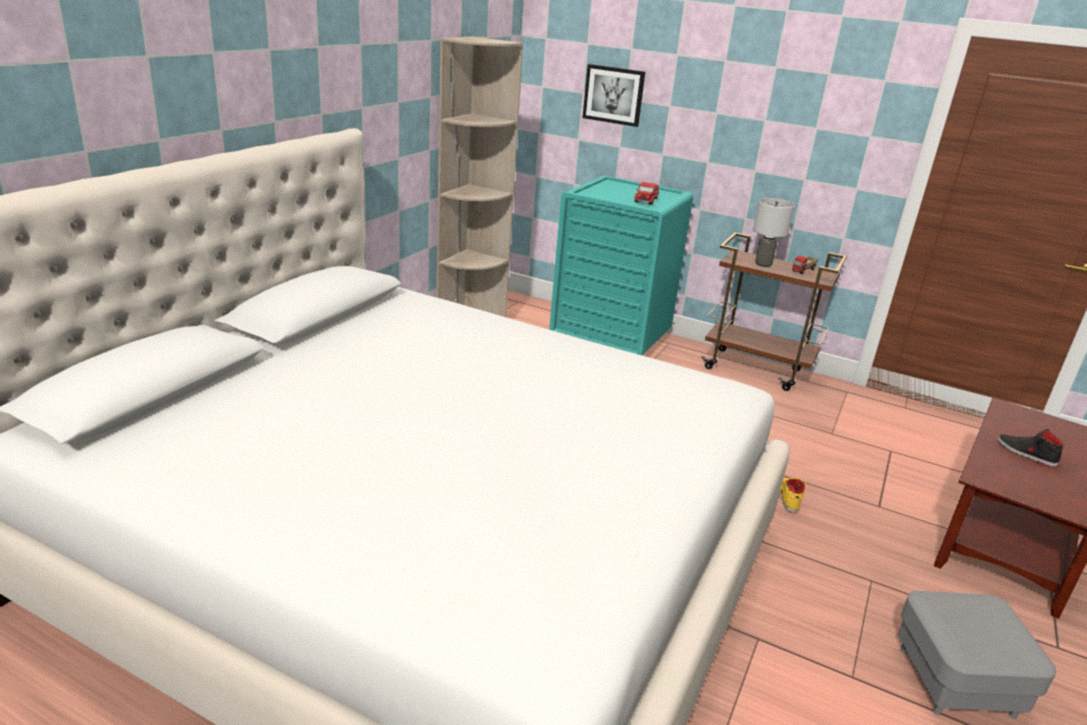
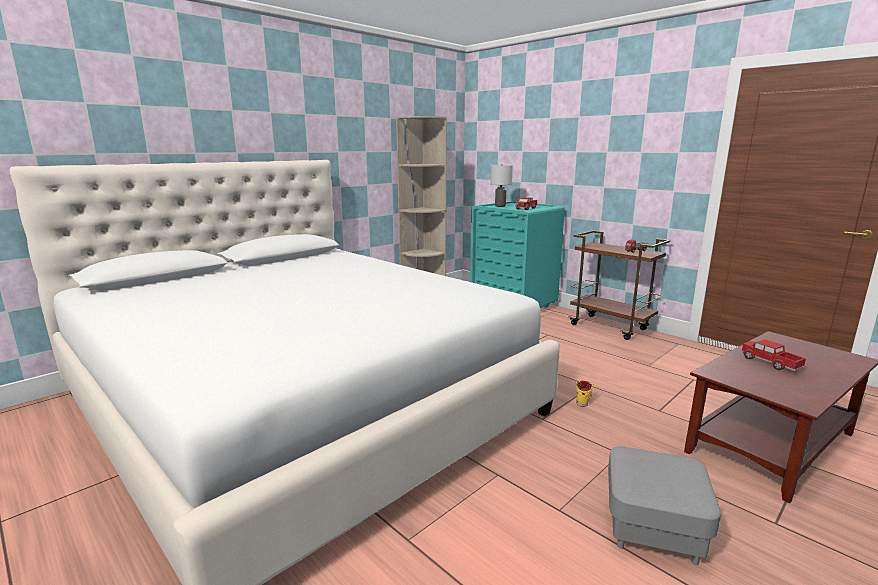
camera: 20 degrees right, 10 degrees down
(614, 95) = (515, 149): picture -> none
(764, 265) = (607, 248): white table lamp -> white table lamp (500, 206)
(1025, 453) = (770, 363): black shoe -> toy truck

